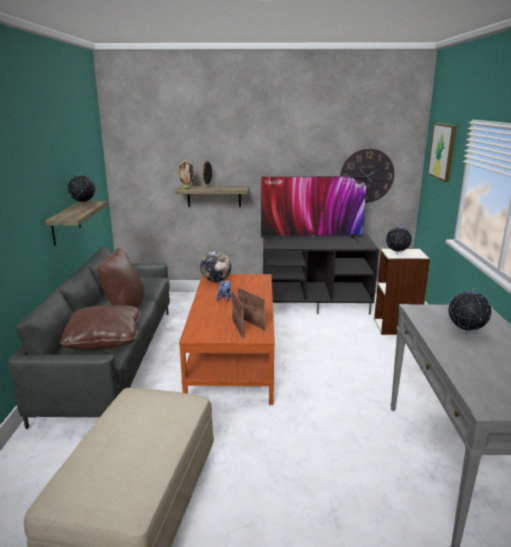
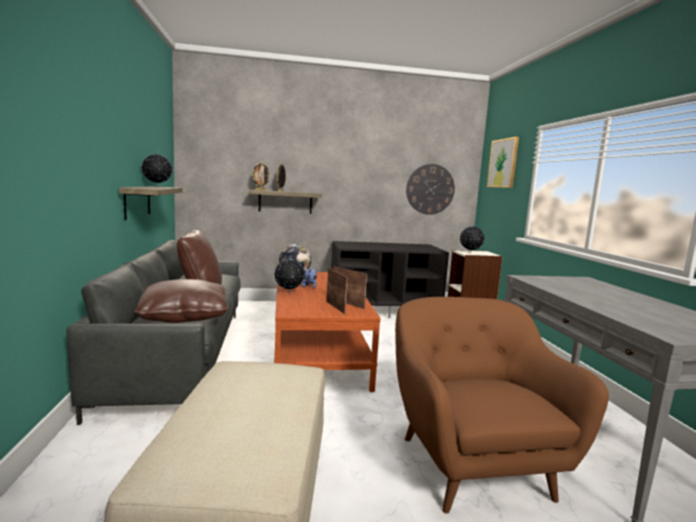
camera: 10 degrees left, 10 degrees down
(311, 240) = (381, 245): television -> none
(333, 484) = (471, 463): none -> brown armchair
(465, 333) = (589, 291): globe -> globe (288, 292)

